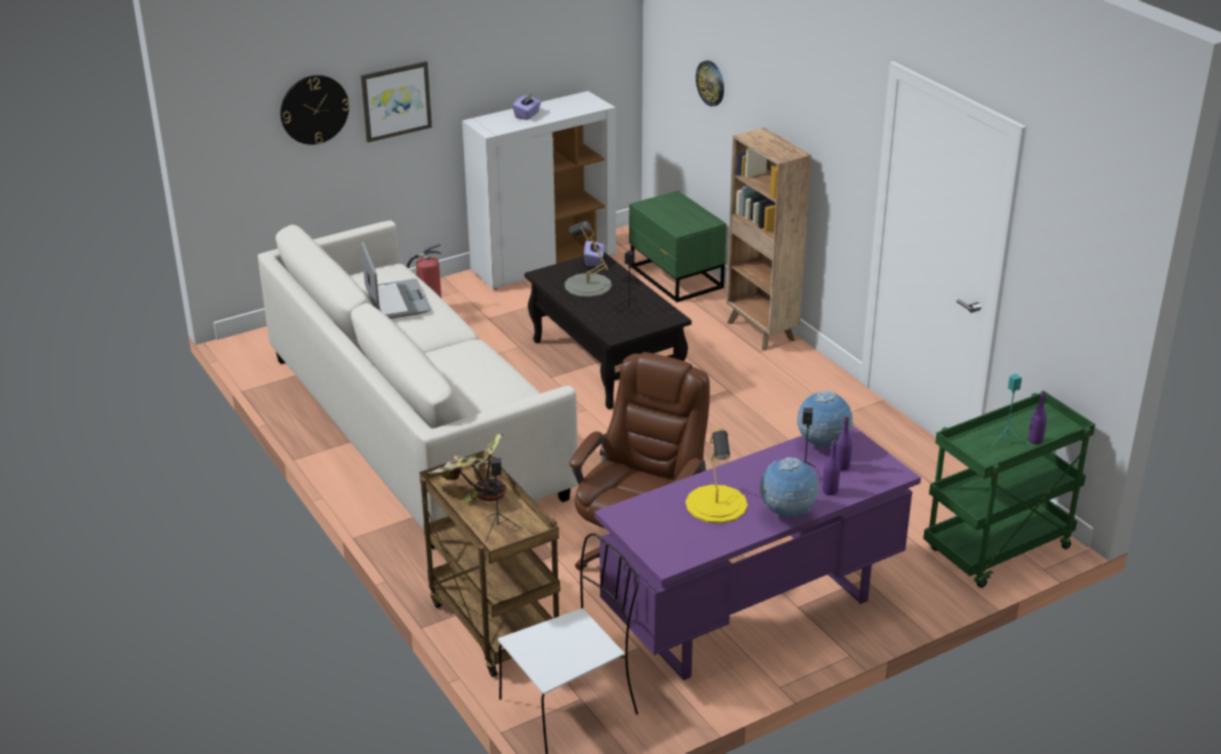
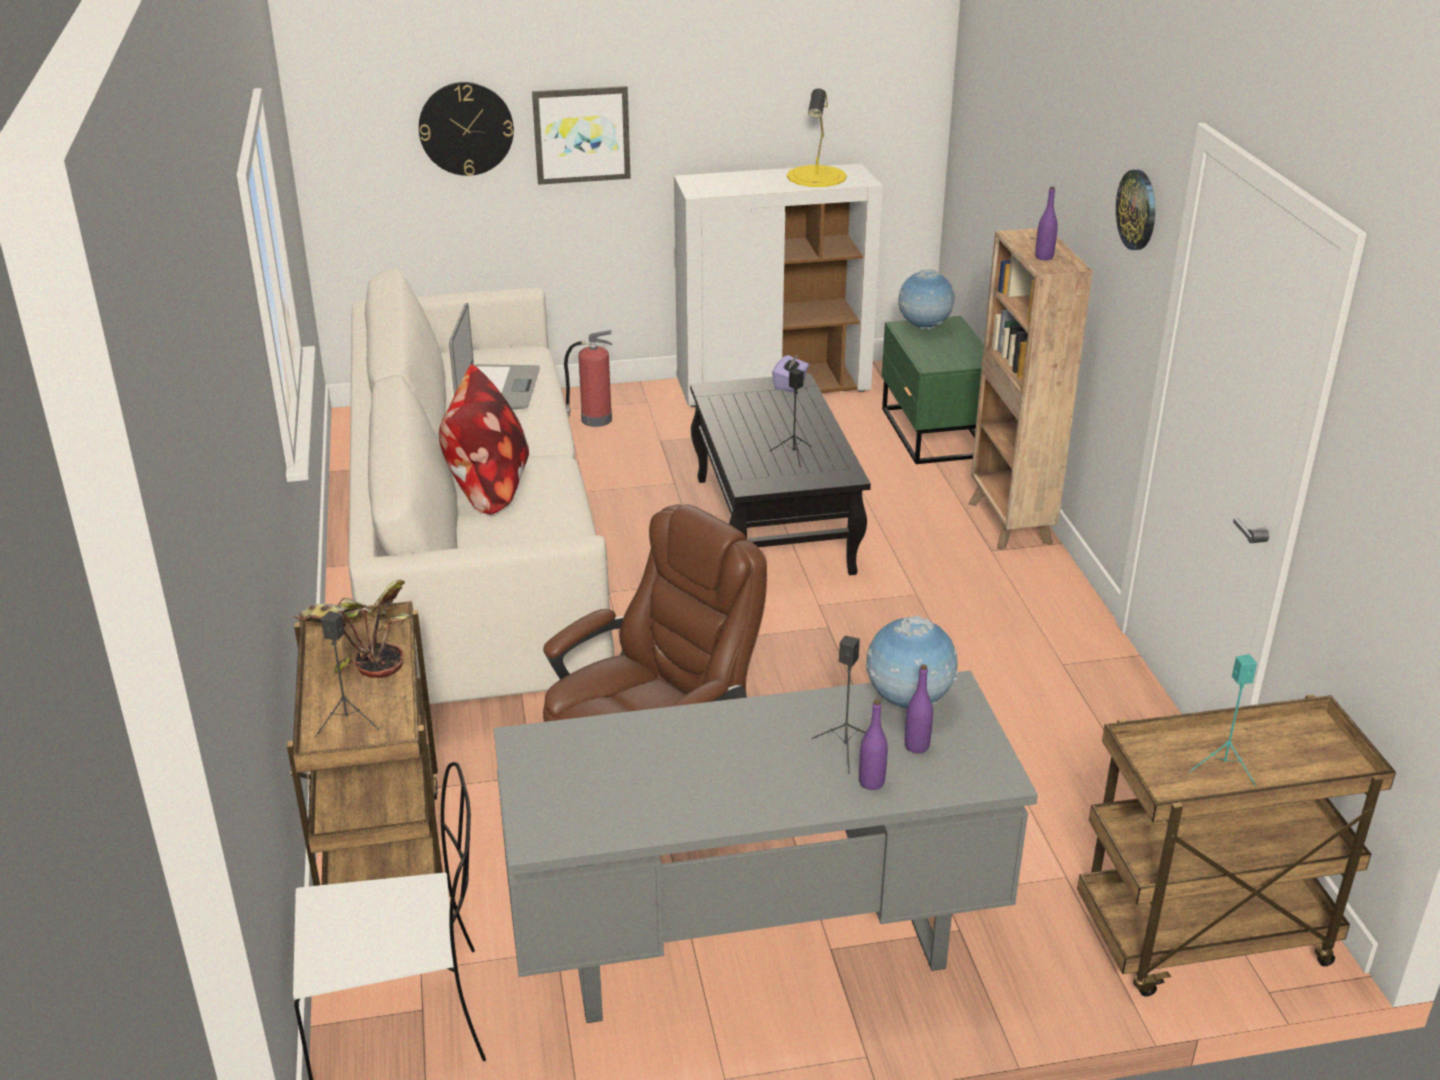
camera: 20 degrees right, 0 degrees up
(445, 372) = (487, 488): none -> pillow
(527, 115) = (760, 180): purple tissue box -> none
(587, 285) = (760, 413): grey table lamp -> none
(711, 83) = (1006, 163): wall clock -> wall clock (1137, 209)
(716, 504) = (679, 761): yellow table lamp -> yellow table lamp (816, 176)
(753, 616) = (754, 946): purple desk -> grey desk
(787, 513) = (779, 803): globe -> globe (924, 328)
(997, 551) = (1203, 939): green cart -> brown cart
(1035, 440) = (1277, 776): purple bottle -> purple bottle (1044, 257)

